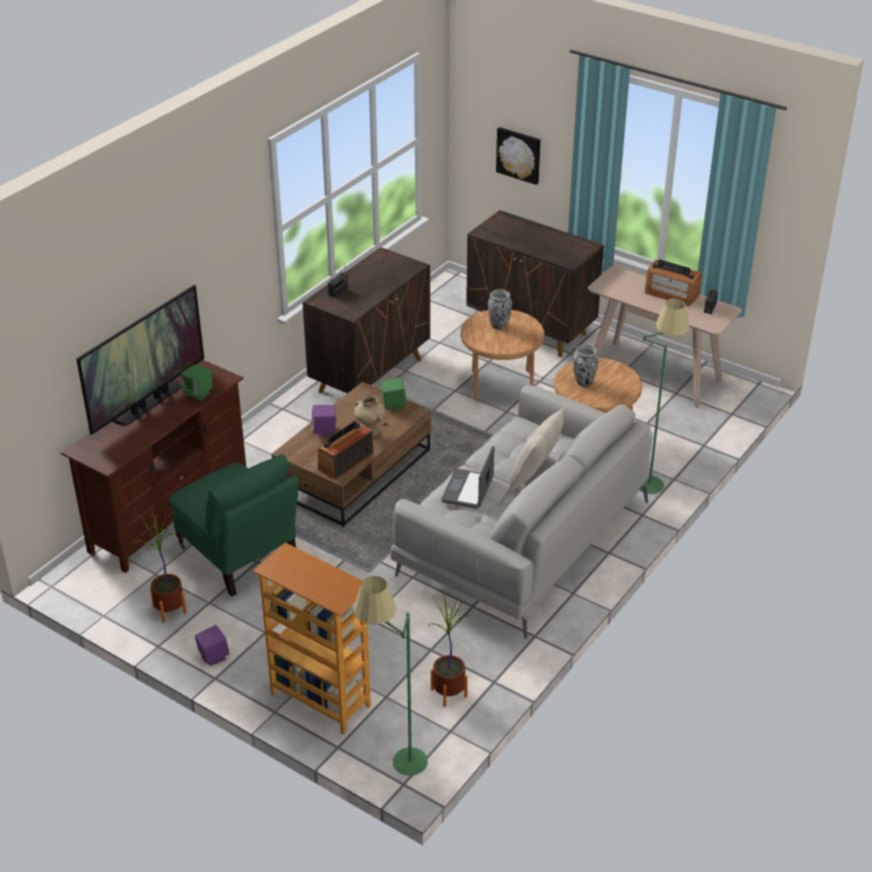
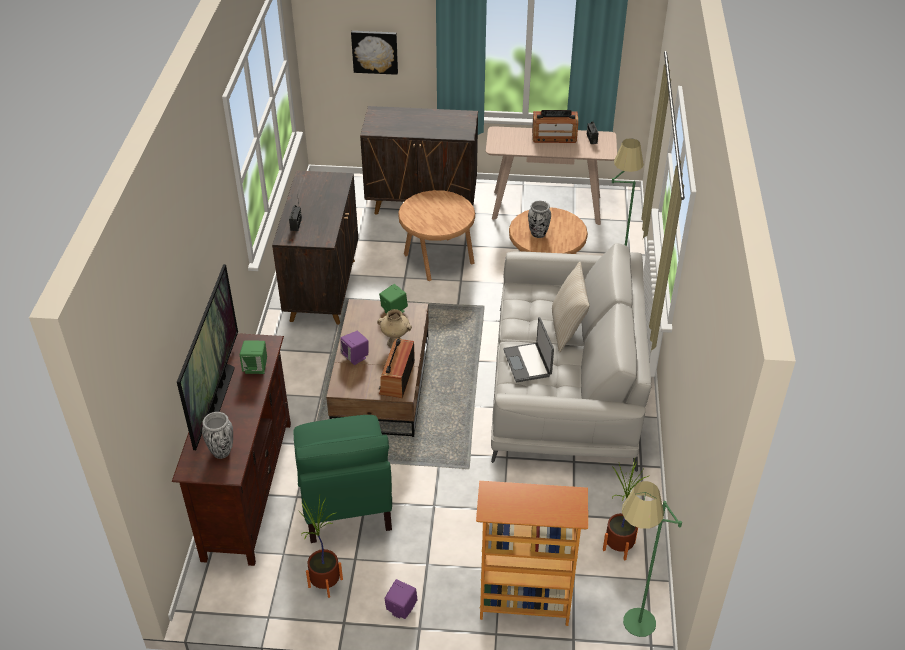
camera: 30 degrees left, 5 degrees up
(239, 555) = (345, 502): green armchair -> green armchair turned 60 degrees clockwise
(499, 325) = (430, 208): vase -> vase (221, 452)

